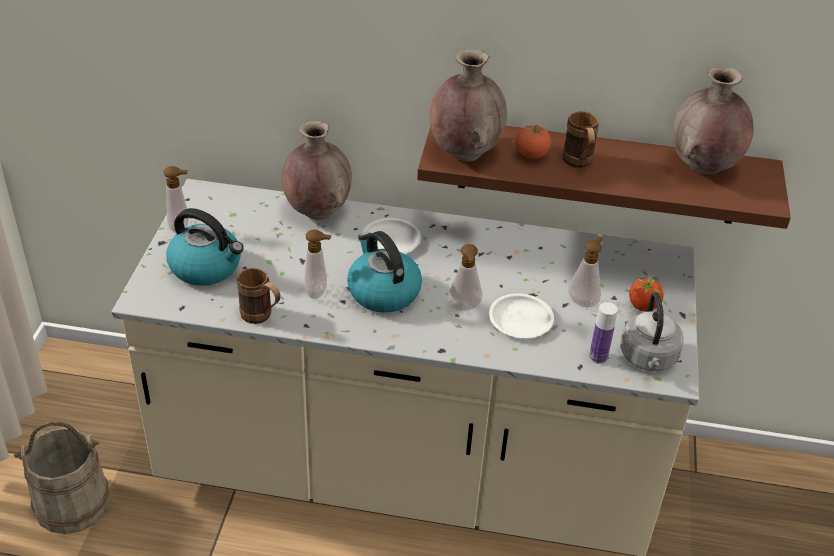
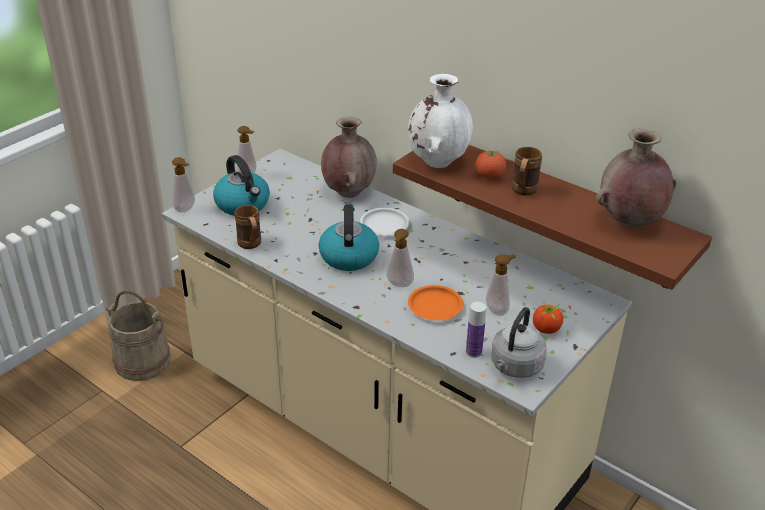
camera: 30 degrees right, 5 degrees down
(318, 292) = (303, 242): soap dispenser -> soap dispenser (186, 209)
(464, 153) = (438, 162): brown vase -> white vase
(520, 319) = (434, 306): white plate -> orange plate

